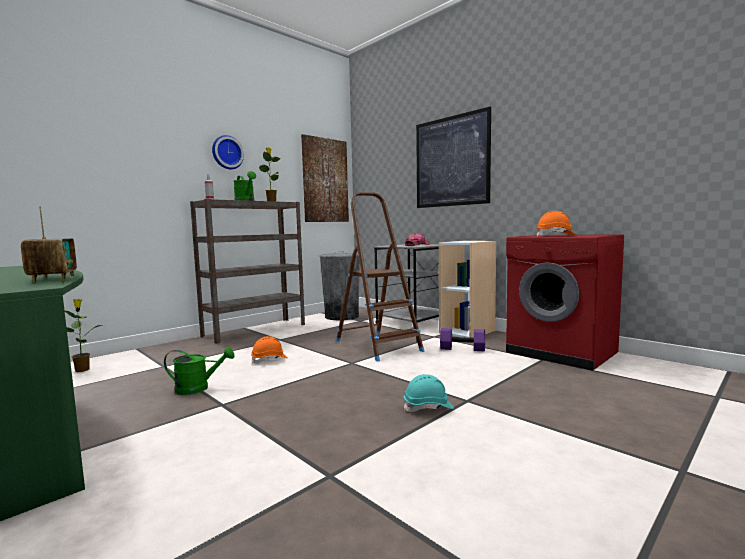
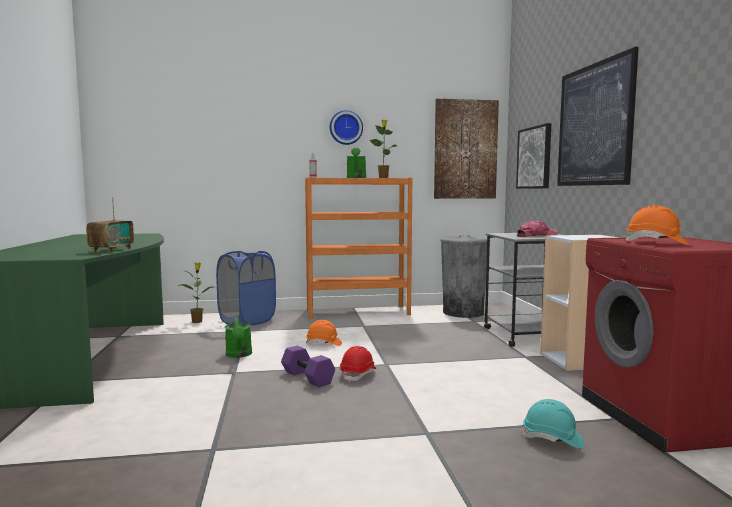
camera: 35 degrees right, 0 degrees up
(148, 357) = (247, 320): none -> blue laundry basket
(198, 388) = (239, 355): green watering can -> green watering can turned 45 degrees clockwise
(255, 330) = (358, 312): grey bookcase -> orange bookcase
(344, 375) = (358, 374): none -> red hard hat
(378, 345) = (443, 353): brown step ladder -> none
(387, 187) = (534, 158): none -> picture
(428, 407) = (377, 426): turquoise hard hat -> turquoise hard hat (552, 439)
(463, 348) = (533, 378): purple dumbbell -> purple dumbbell (308, 377)

